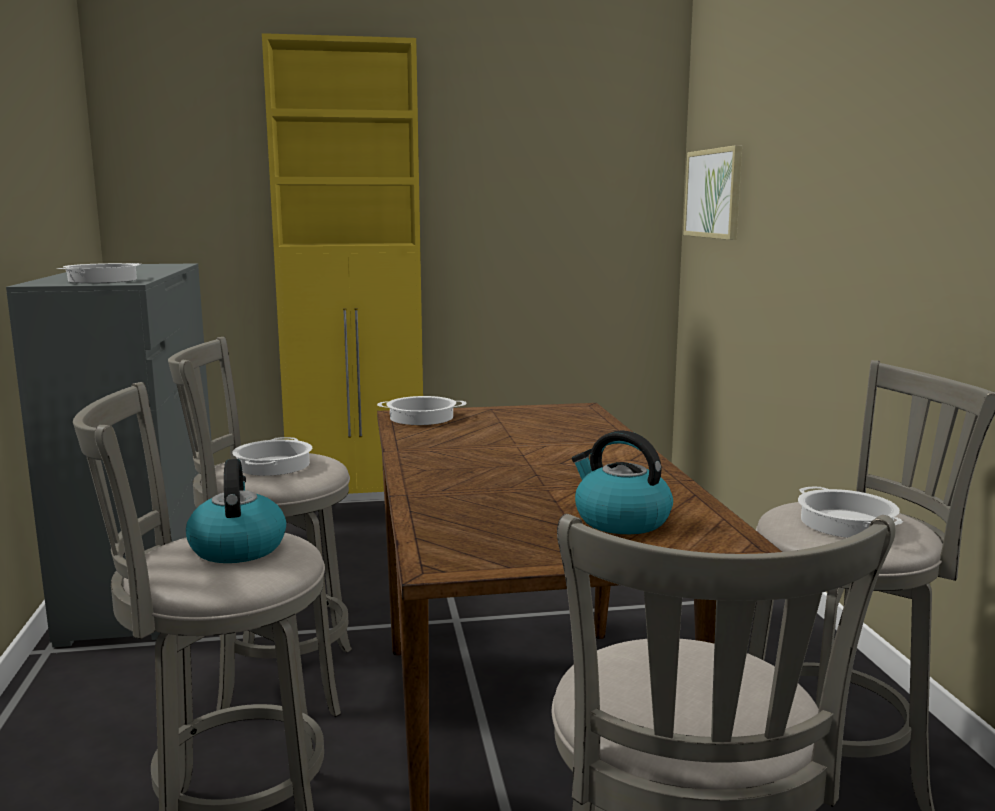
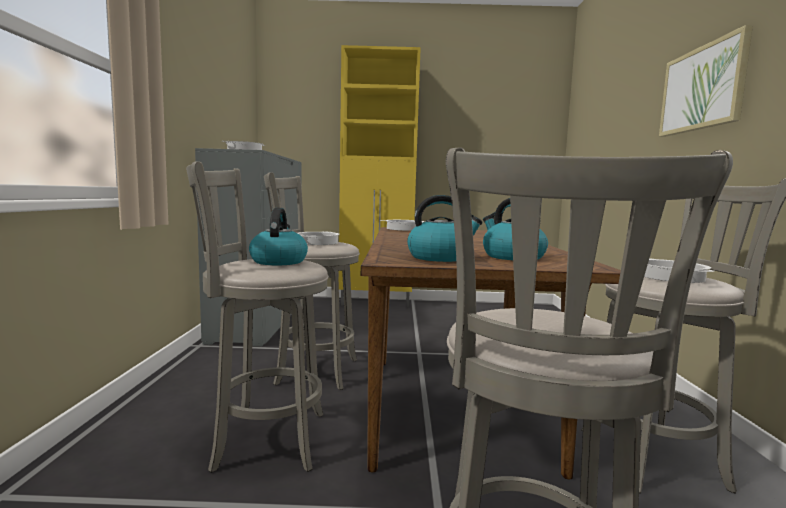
camera: 10 degrees right, 5 degrees down
(514, 539) = (440, 257): none -> kettle
(714, 193) = (584, 132): picture -> picture (702, 88)

